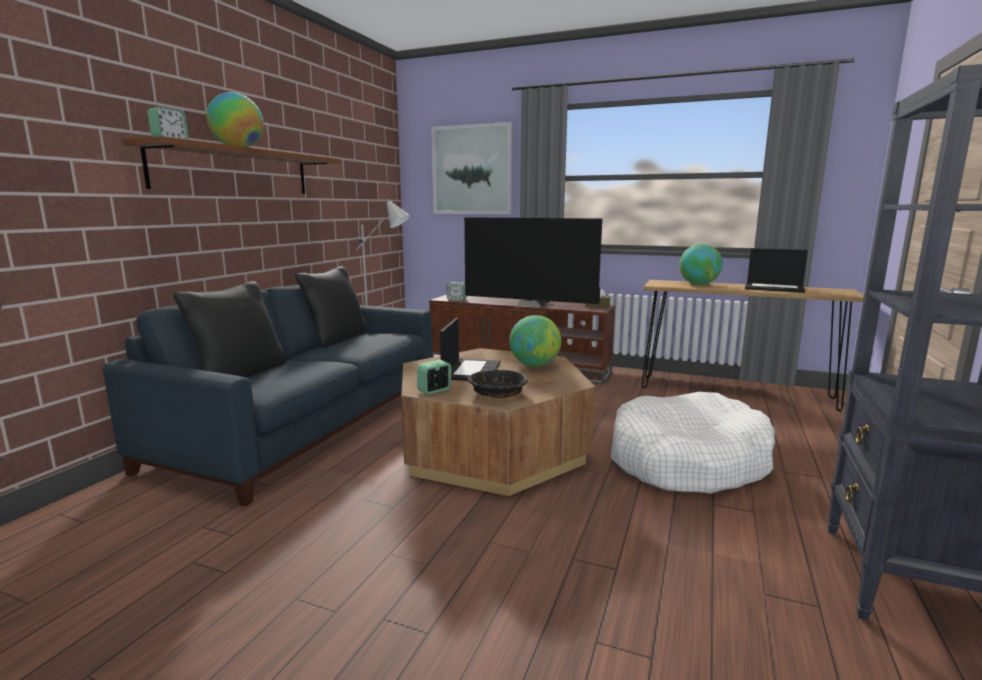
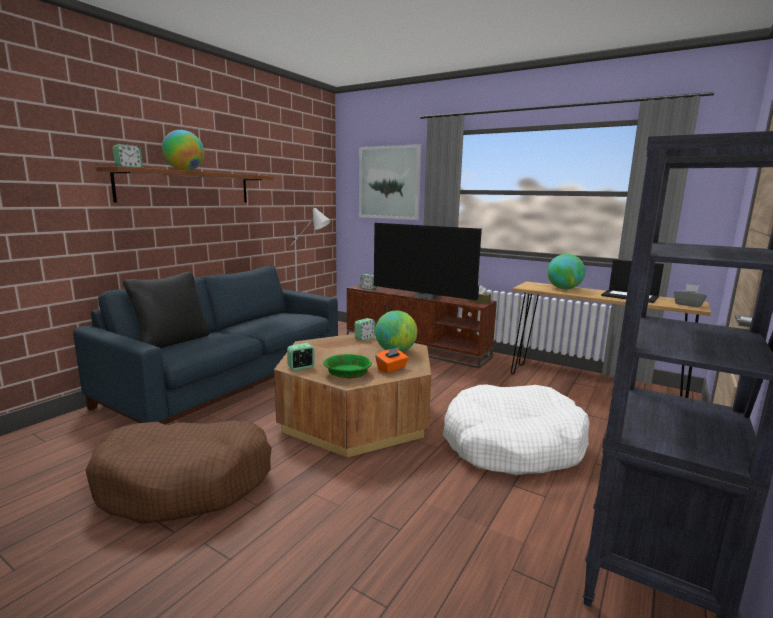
camera: 10 degrees right, 0 degrees up
(317, 549) = (186, 482): none -> brown dog bed
(336, 339) = (261, 316): black pillow -> none
(471, 370) = (342, 352): laptop -> none
(486, 354) = (365, 338): none -> alarm clock
(498, 393) = (348, 374): black bowl -> green bowl
(545, 384) = (392, 369): none -> orange tissue box
(840, 292) = (688, 304): none -> grey tissue box

